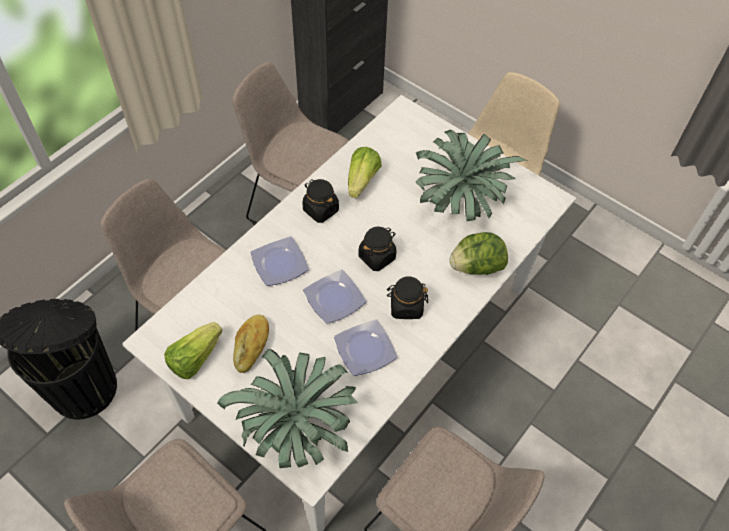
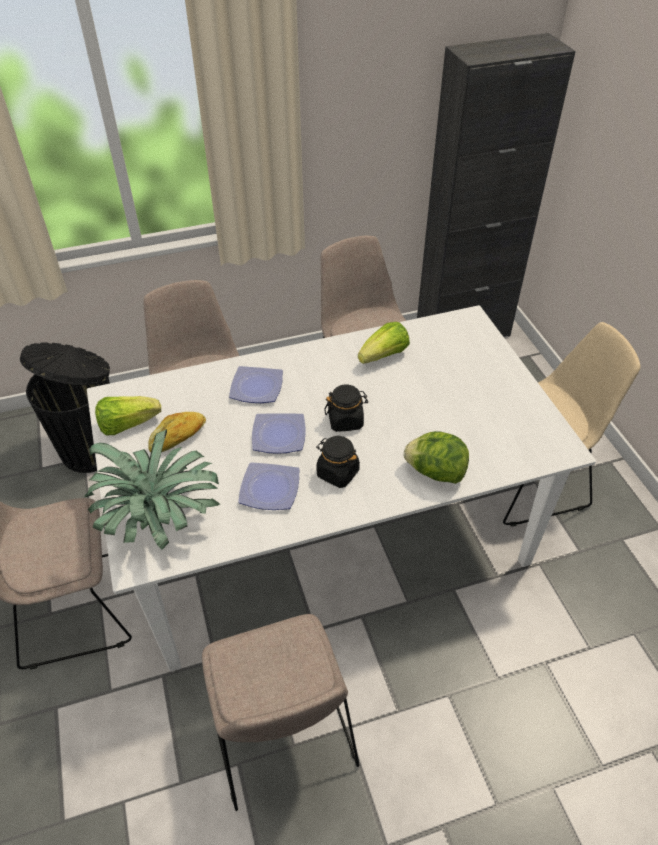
camera: 35 degrees right, 10 degrees down
(320, 210) = (327, 362): black jar -> none
(460, 199) = (467, 409): potted plant -> none

